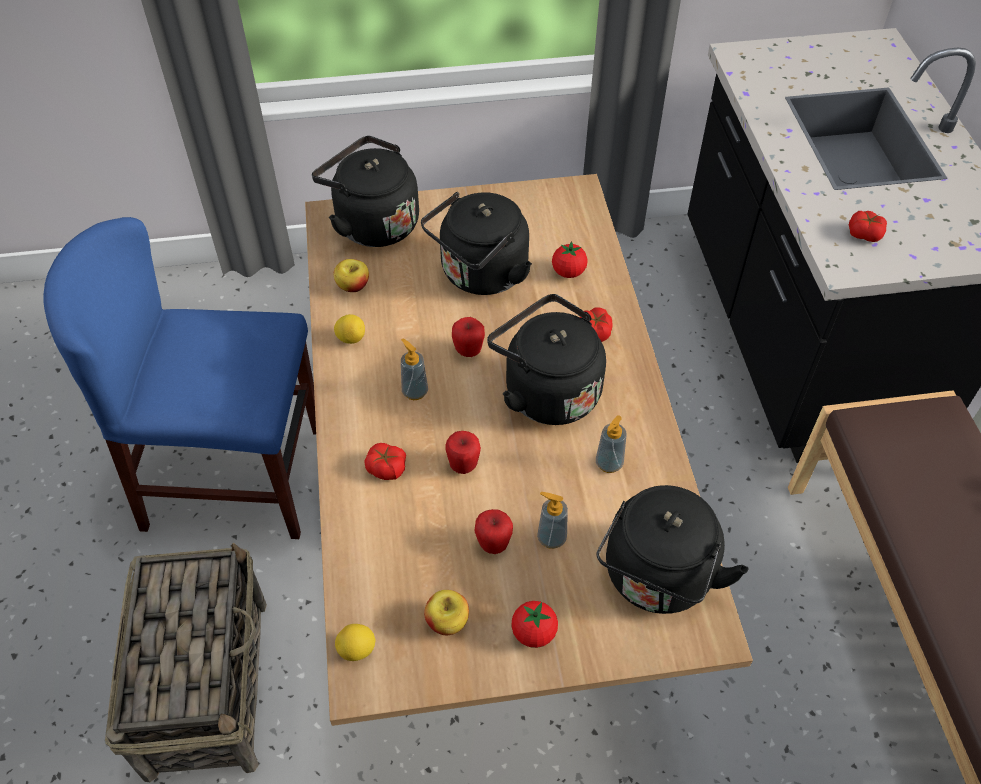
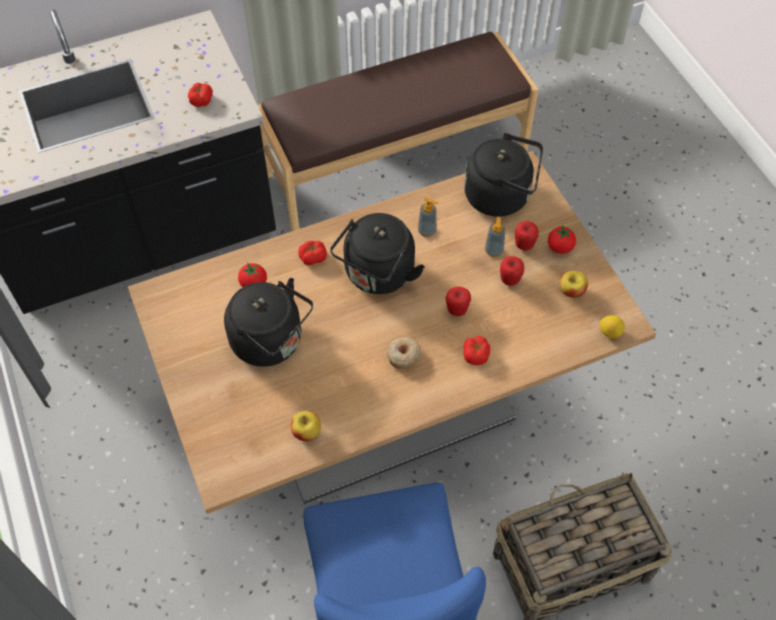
camera: 105 degrees left, 5 degrees up
(351, 338) = (364, 415): lemon -> none
(373, 223) = (225, 441): black kettle -> none
(415, 391) = (403, 356): soap dispenser -> donut
(468, 350) = (354, 331): apple -> apple (524, 245)

